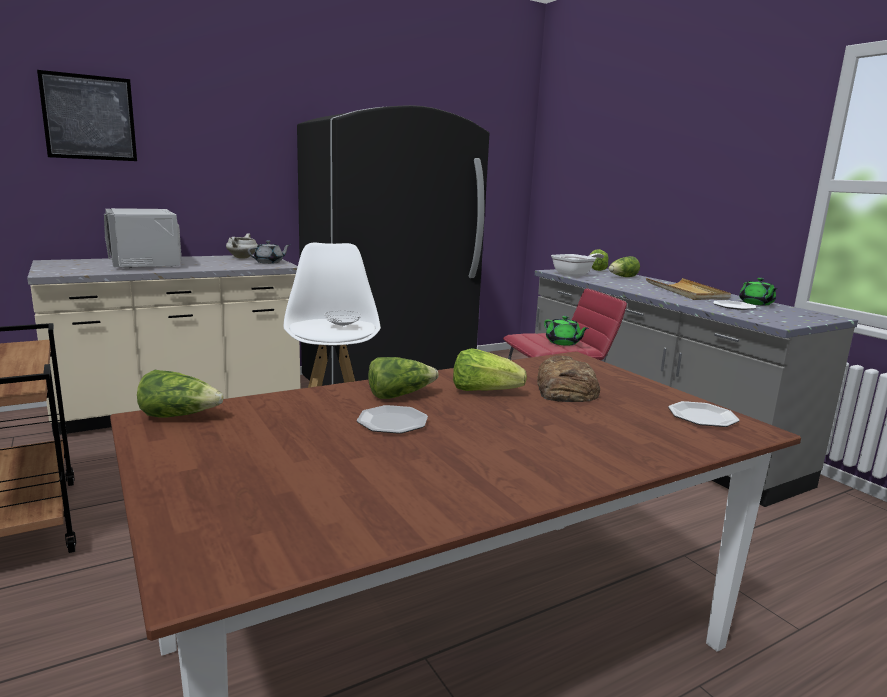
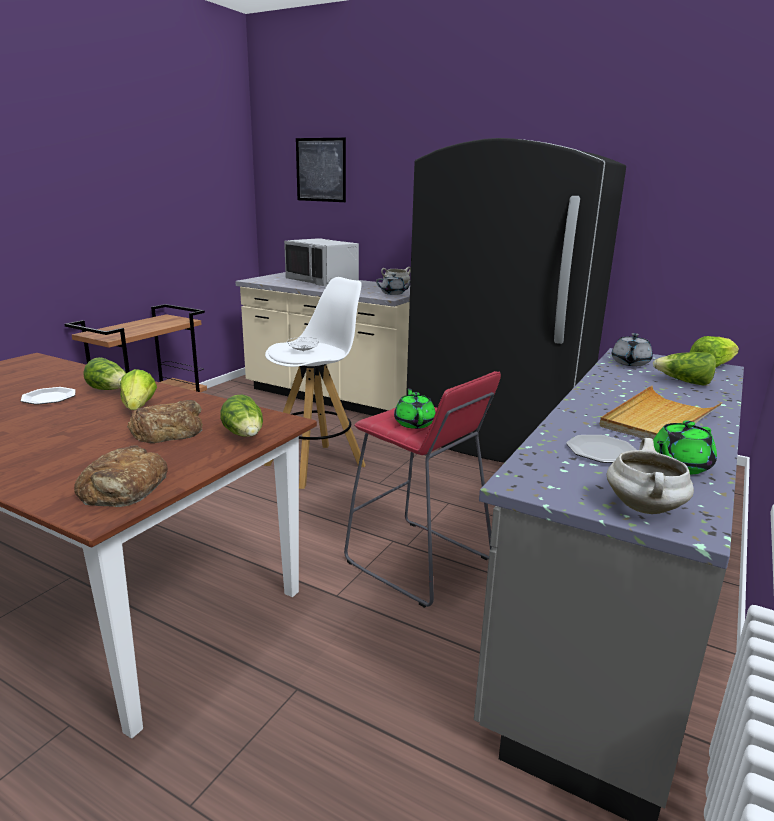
camera: 60 degrees right, 5 degrees up
(146, 263) = (323, 282): grey microwave -> grey microwave turned 75 degrees counterclockwise
(180, 416) = (38, 361): lettuce -> lettuce (245, 435)
(563, 343) = (414, 423): green teapot -> green teapot turned 150 degrees clockwise
(575, 274) = (630, 363): frying pan -> grey teapot
(702, 417) = (124, 488): plate -> bread
(811, 317) = (645, 509): none -> white cooking pot

